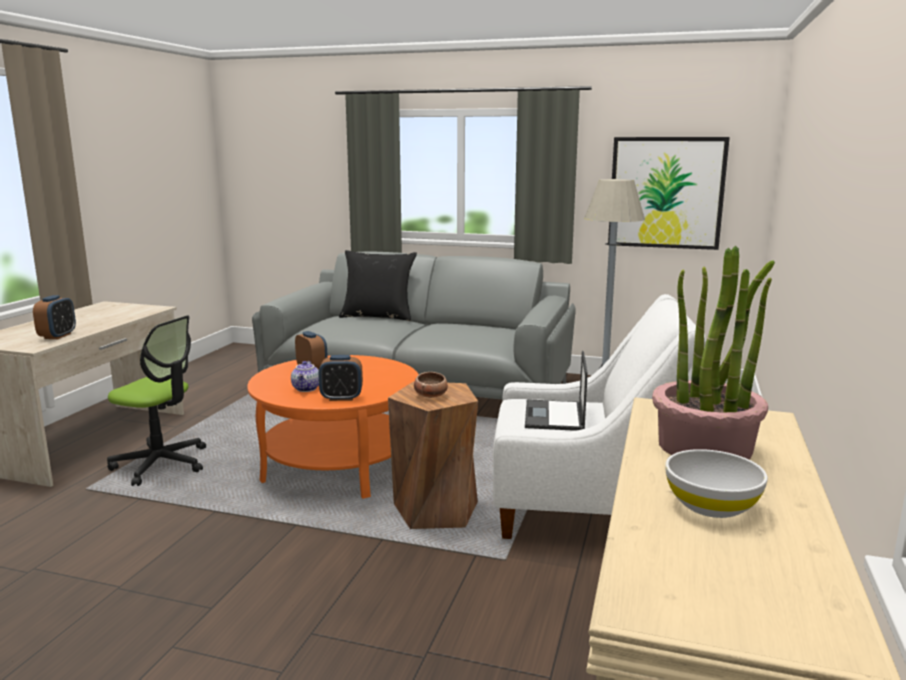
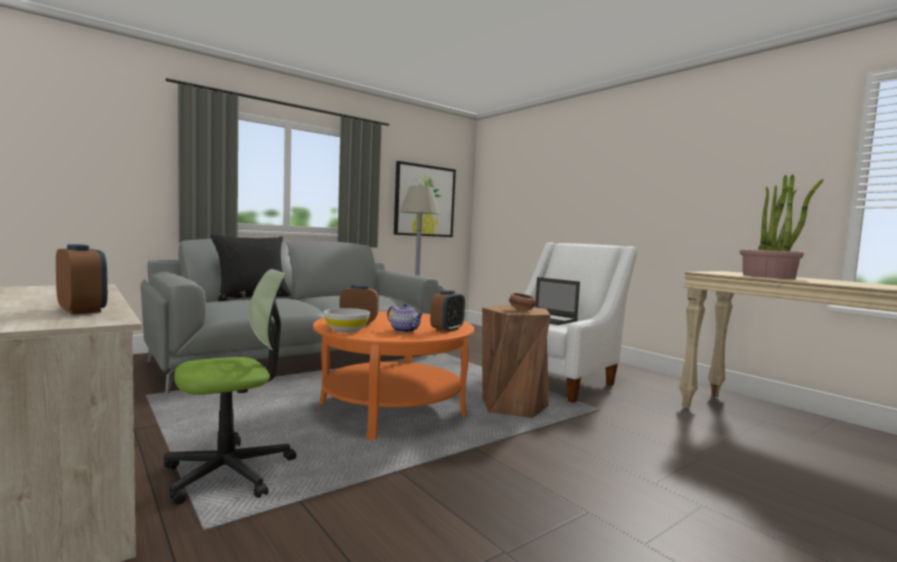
camera: 55 degrees left, 10 degrees down
(711, 506) = (848, 283): white bowl -> white bowl (346, 330)

